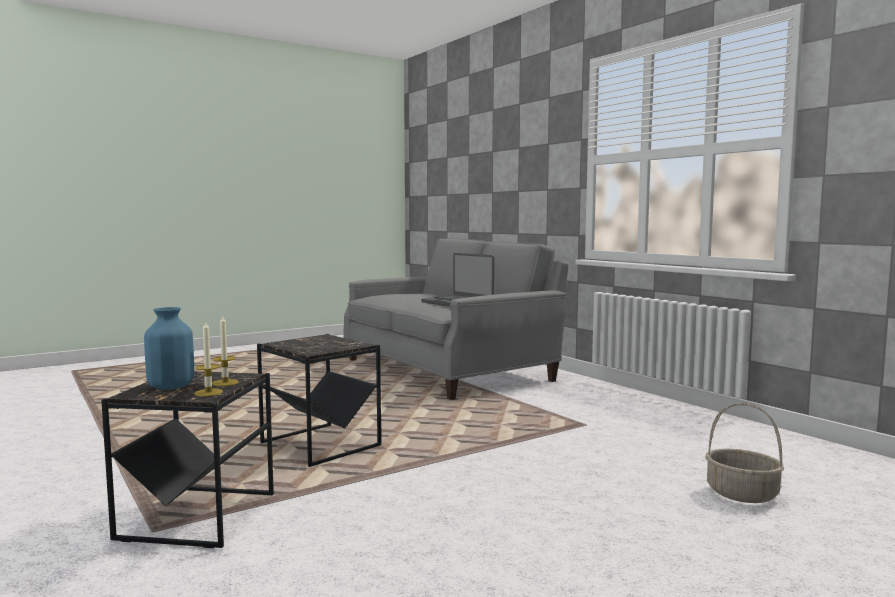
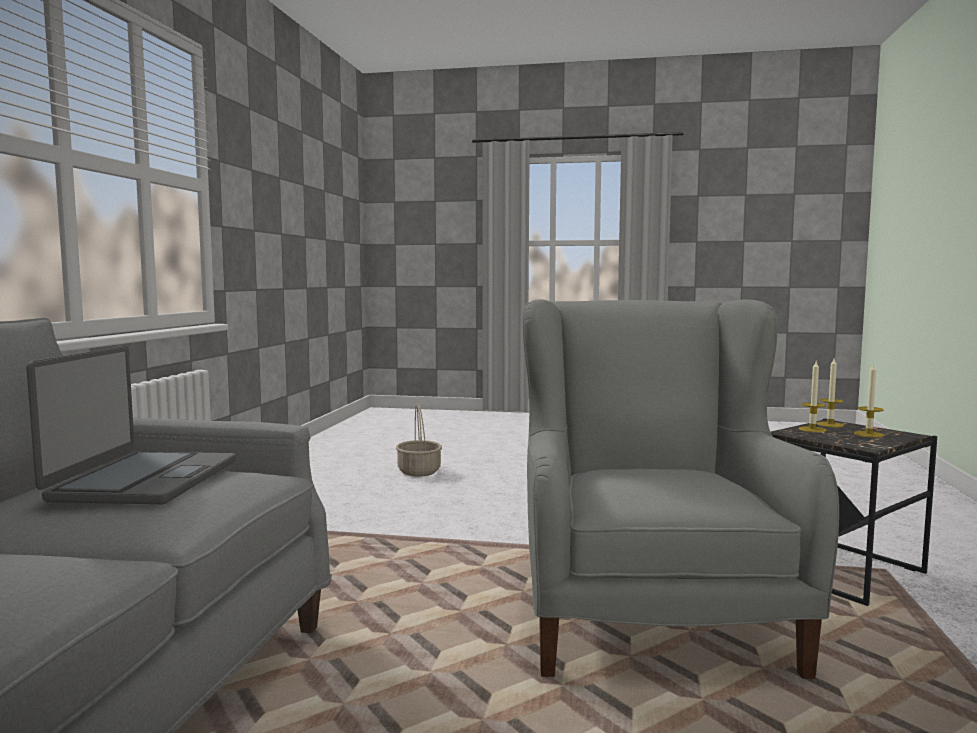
camera: 135 degrees left, 0 degrees up
(172, 386) = (868, 434): blue vase -> candle
(320, 445) = (647, 612): black side table -> grey armchair

